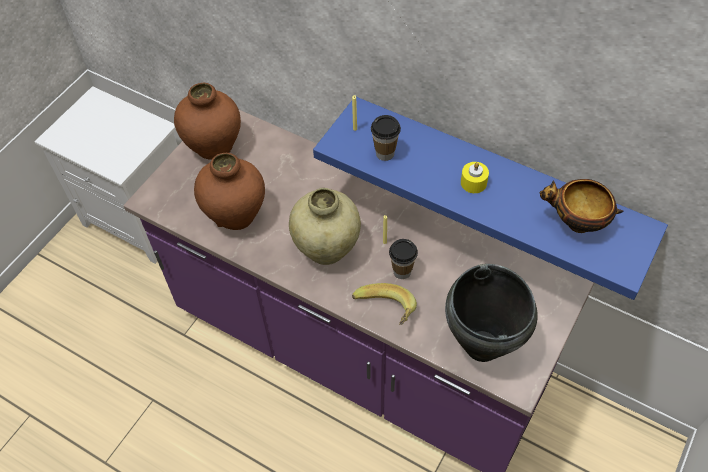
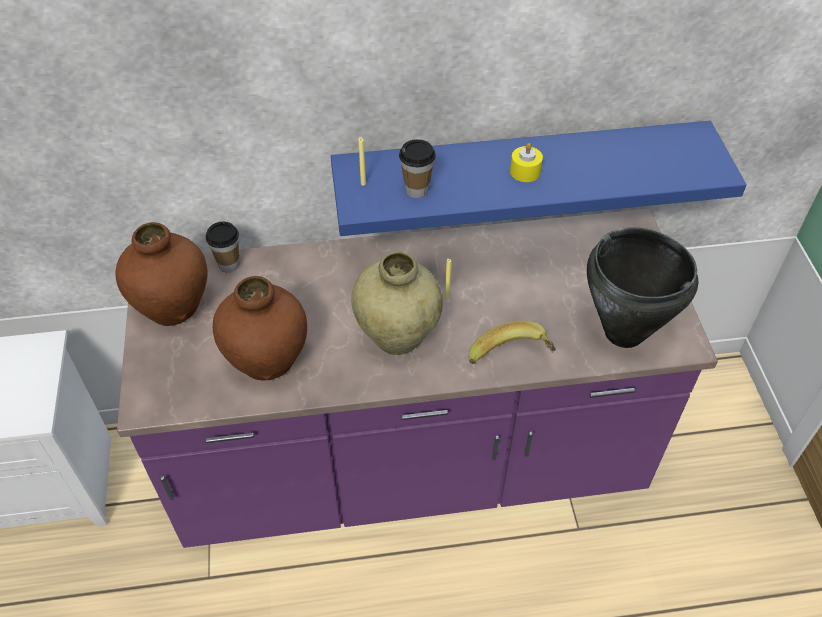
camera: 40 degrees left, 5 degrees down
(402, 271) = (490, 312): cup -> cup (229, 265)
(576, 223) = (644, 158): bowl -> none

